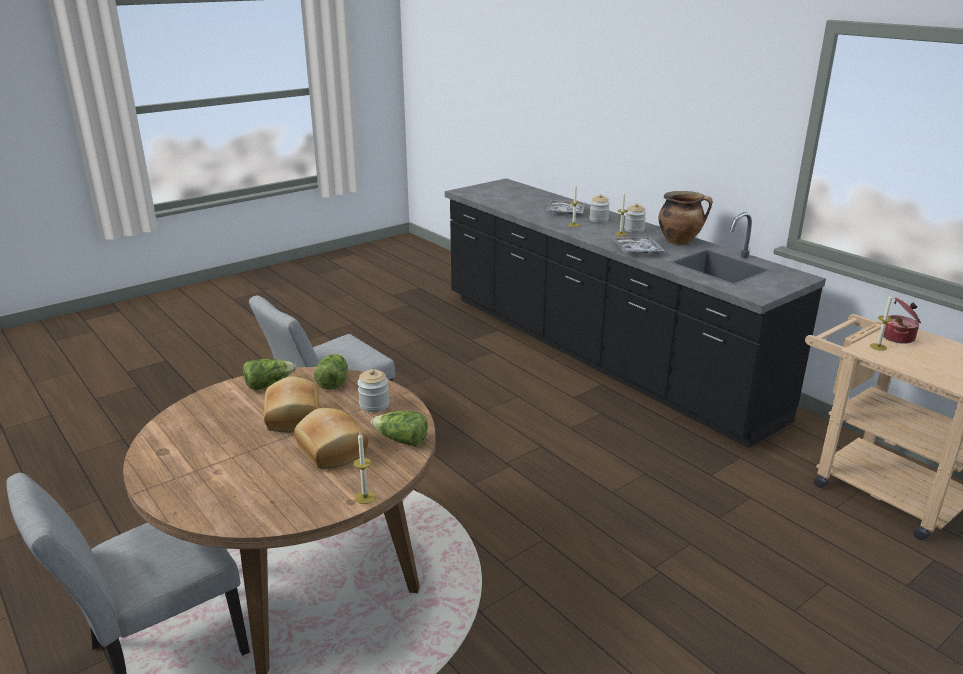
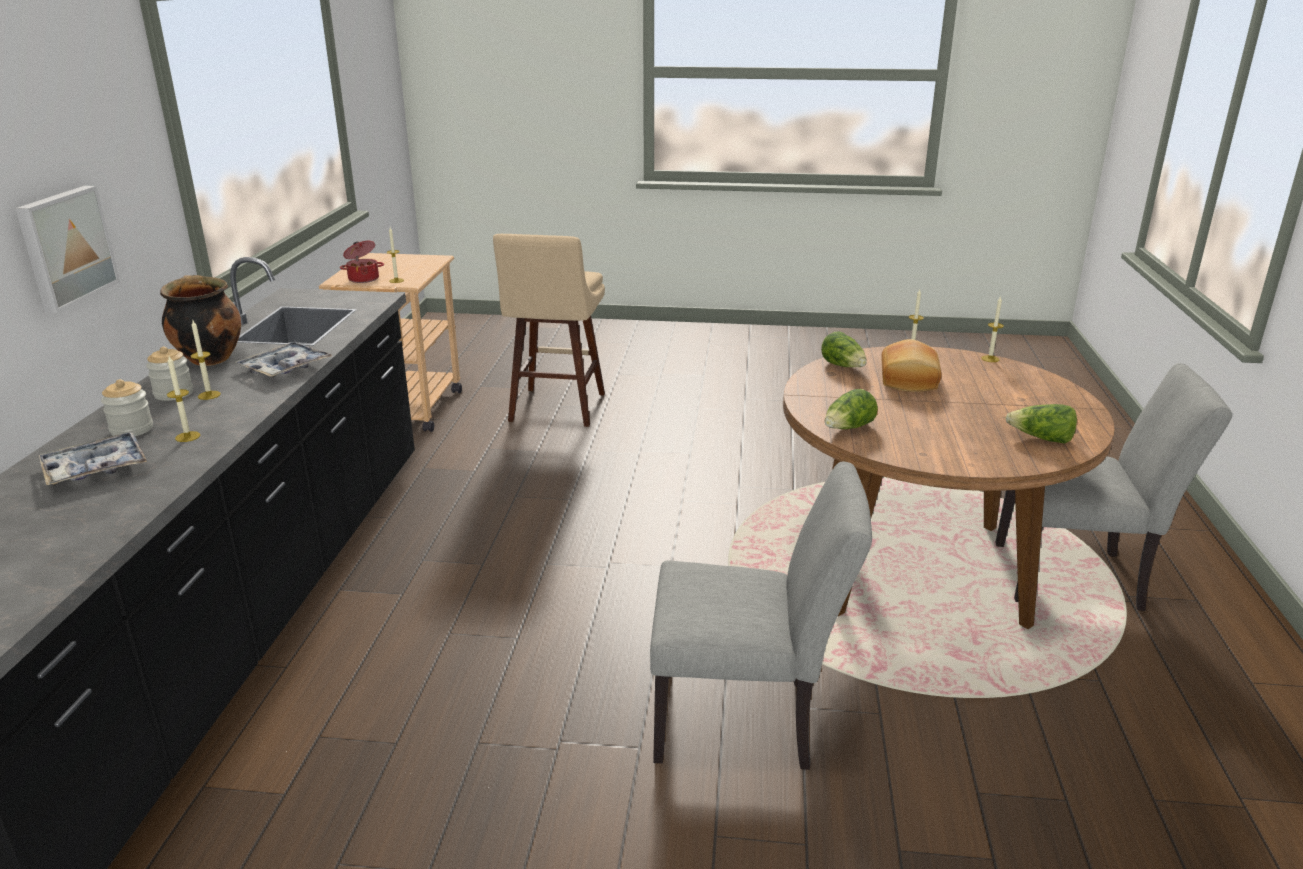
camera: 135 degrees left, 0 degrees up
(268, 384) = (922, 451): lettuce -> lettuce (1041, 439)
(275, 524) = (990, 359): none -> candle
(291, 417) = (923, 413): bread -> none
(374, 405) = (833, 395): jar -> none
(691, 150) = (65, 247): none -> picture
(814, 574) = (556, 410): none -> beige stool

